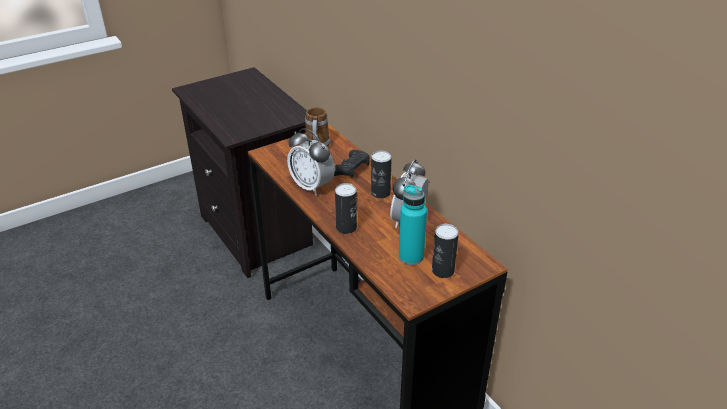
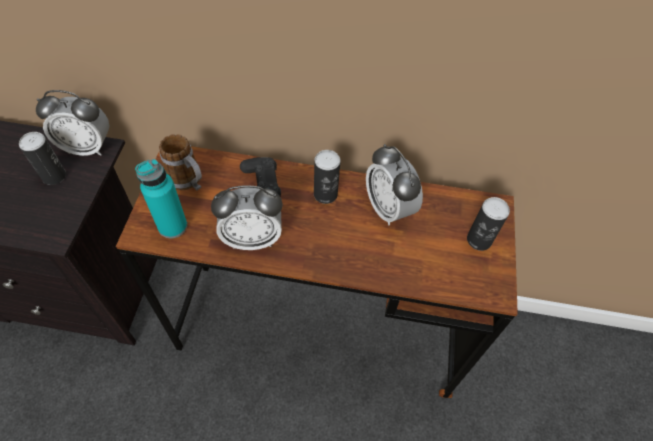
camera: 50 degrees left, 20 degrees up
(295, 112) = (87, 147): none -> alarm clock
(346, 228) = (349, 262): can -> can (54, 176)
(411, 257) = (440, 247): turquoise bottle -> turquoise bottle (172, 226)

